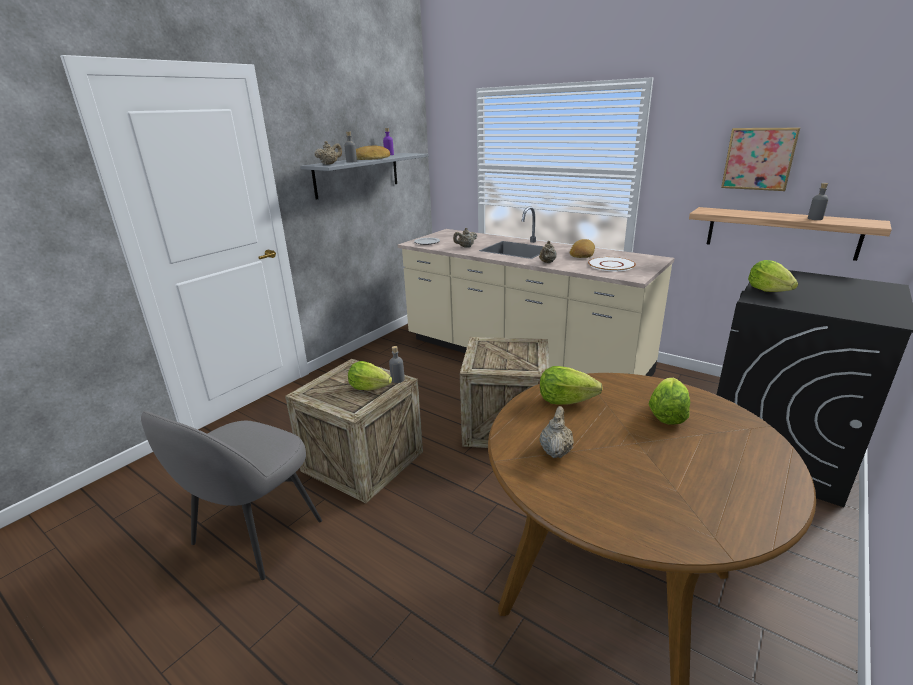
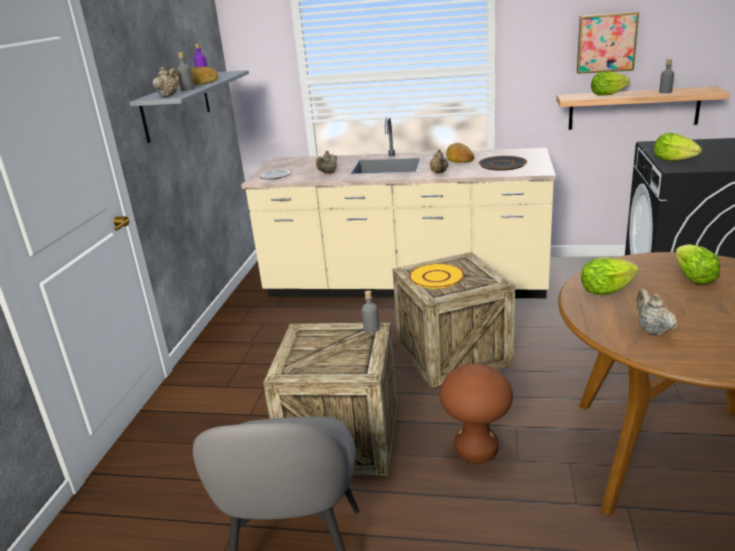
camera: 25 degrees left, 0 degrees up
(369, 388) = (351, 345): lettuce -> lettuce (607, 94)
(446, 512) = (476, 452): none -> brown stool
(493, 352) = (436, 277): none -> yellow plate
(611, 265) = (502, 164): white plate -> black plate

